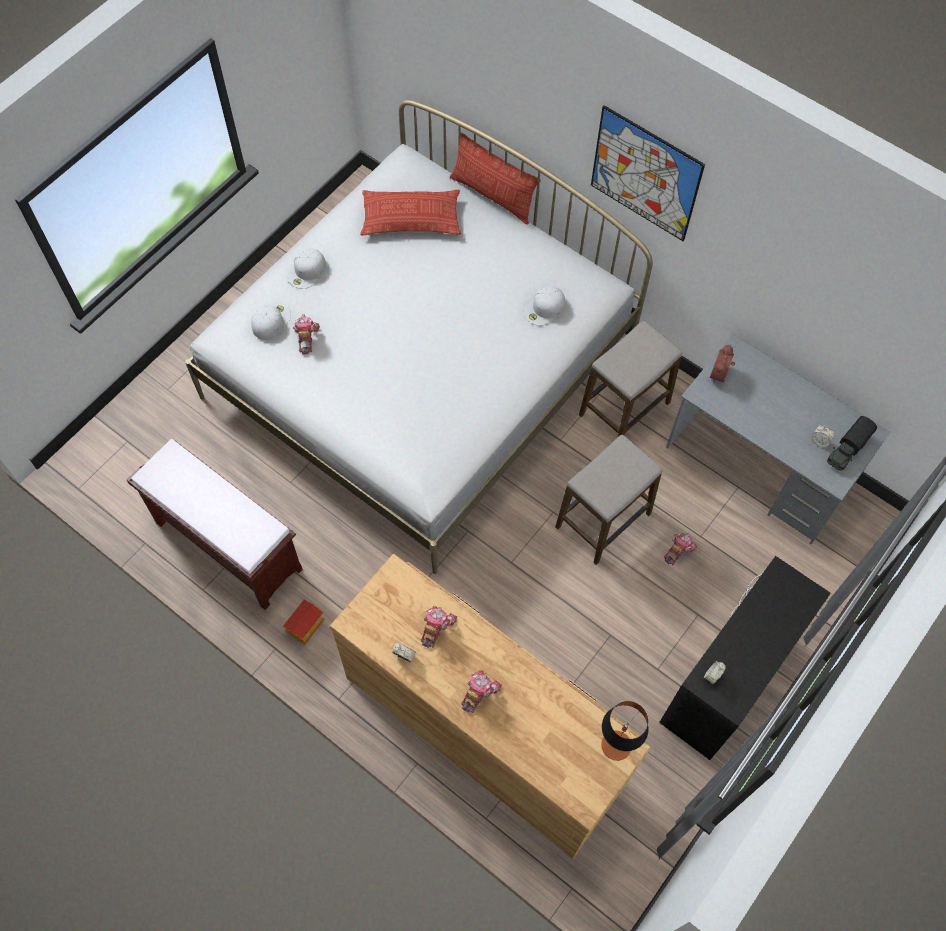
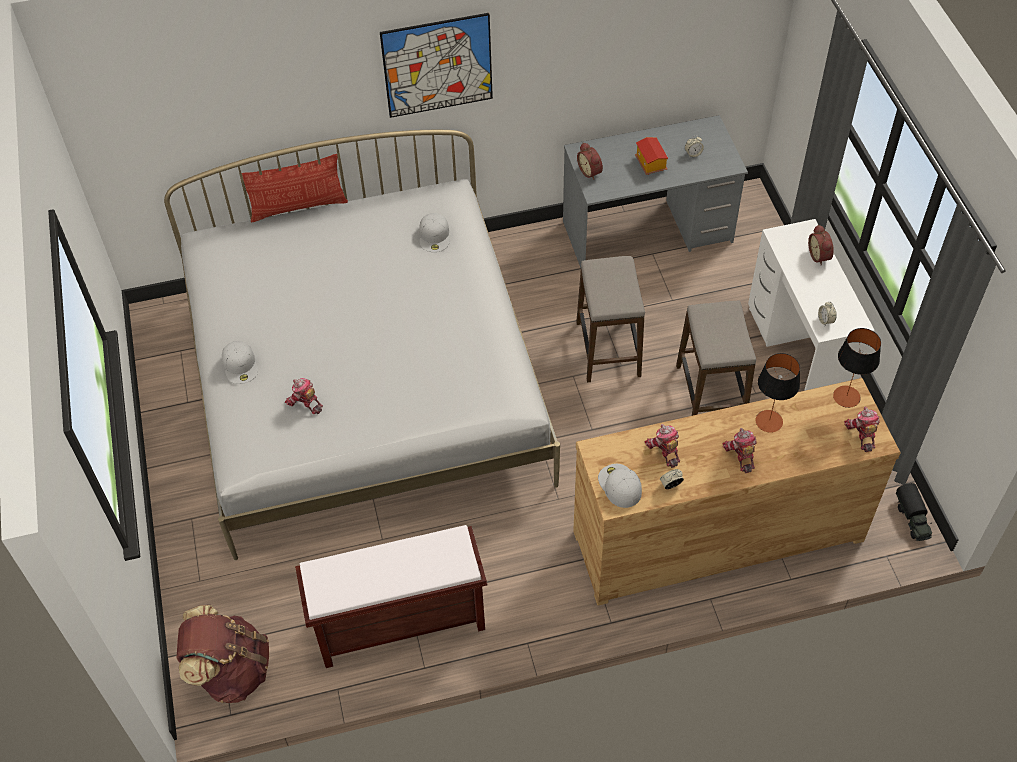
camera: 50 degrees left, 10 degrees down
(112, 463) = (231, 670): none -> brown backpack
(271, 320) = (262, 418): white cap -> white cap (619, 485)
(305, 625) = (524, 608): toy house -> toy house (650, 164)
(411, 217) = (264, 267): pillow -> none
(534, 694) = (769, 421): none -> table lamp
(624, 409) = (527, 278): stool -> stool (710, 394)
(678, 550) = (671, 320): toy robot -> toy robot (861, 434)
(728, 680) = (797, 357): black desk -> white desk
(787, 624) = (820, 256): none -> alarm clock
(847, 450) = (713, 144): toy truck -> toy truck (912, 519)

